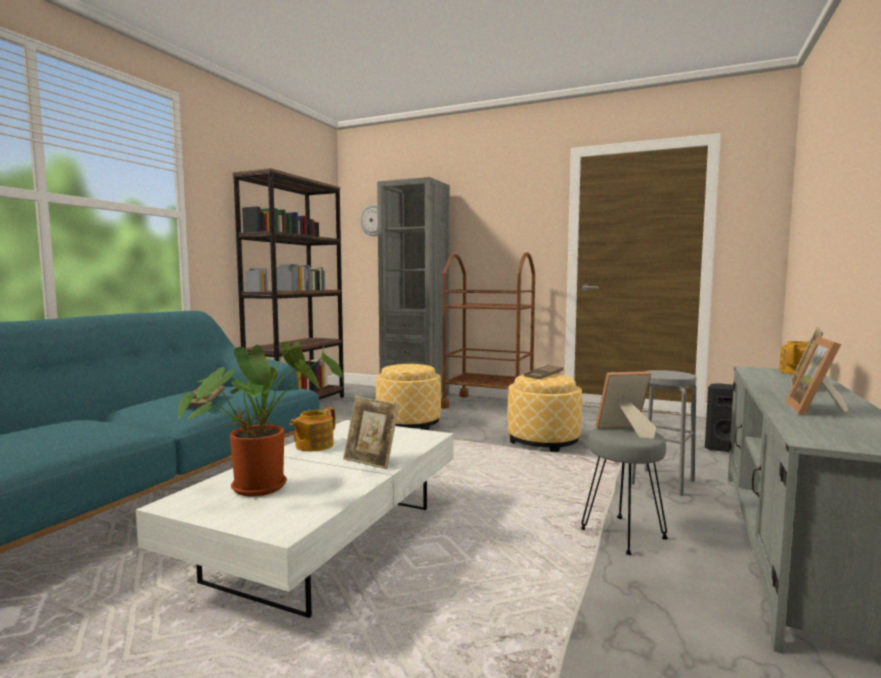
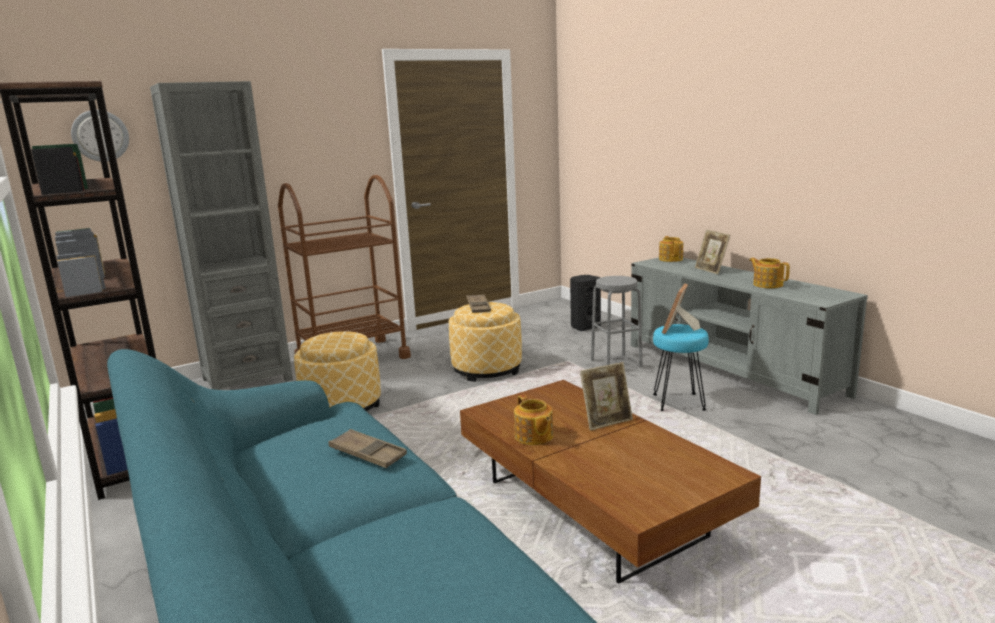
camera: 55 degrees left, 10 degrees up
(264, 485) = (625, 471): potted plant -> none
(327, 541) = (591, 508): white coffee table -> brown coffee table
(622, 535) = (678, 402): grey stool -> turquoise stool
(817, 411) = (767, 284): picture frame -> teapot

